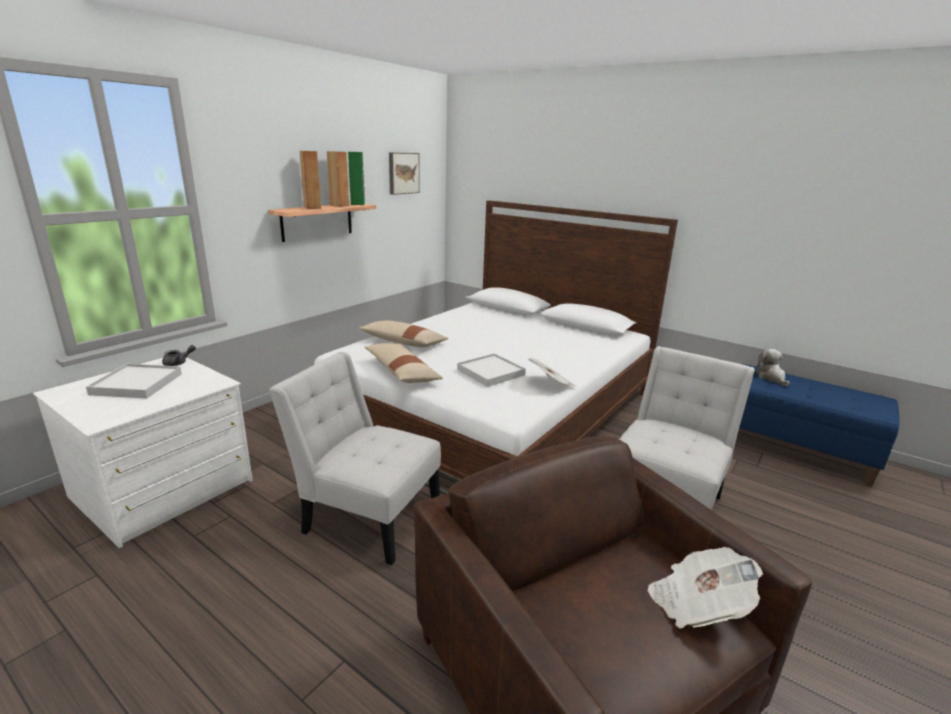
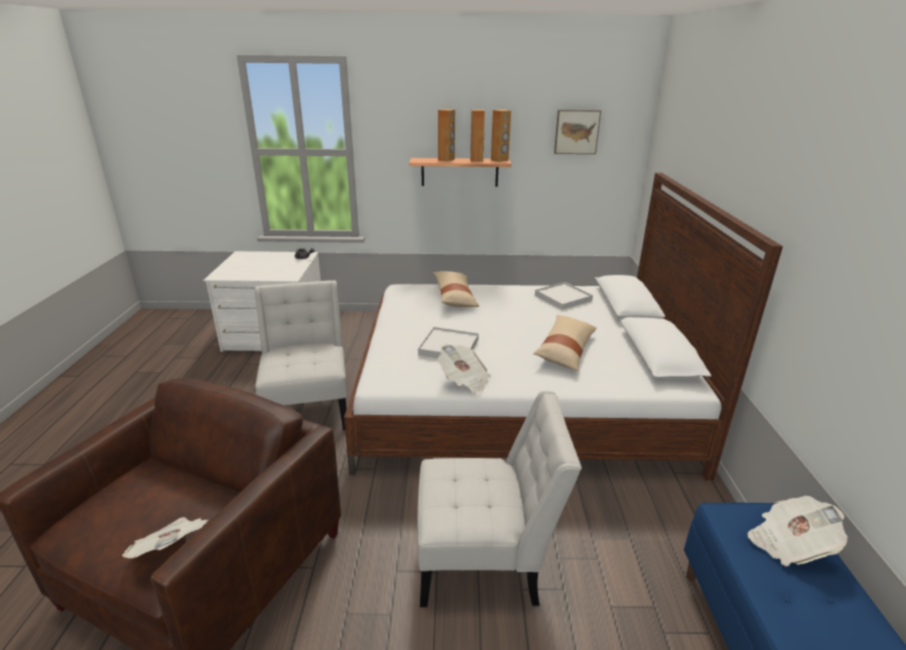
camera: 55 degrees right, 5 degrees up
(137, 384) = (266, 262): white tray -> white tray (563, 298)
(358, 204) = (499, 160): green speaker -> brown speaker
(401, 372) = (399, 317): beige pillow -> beige pillow (565, 350)
(771, 378) = (789, 544): plush toy -> newspaper

